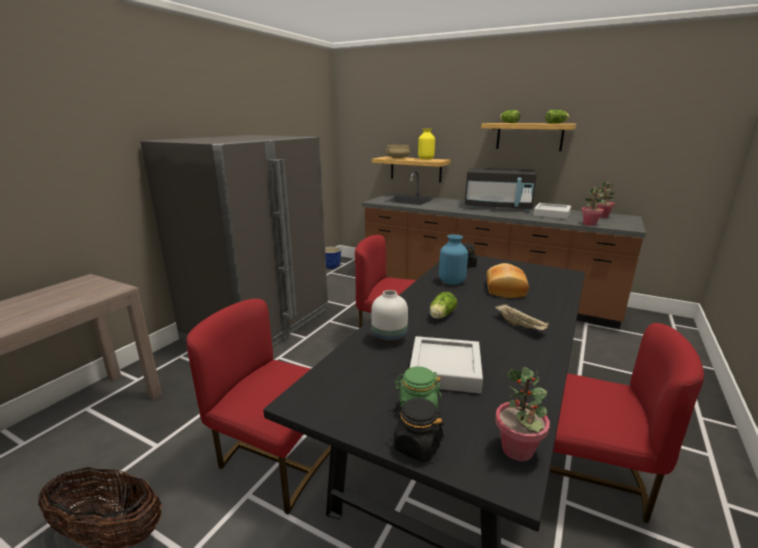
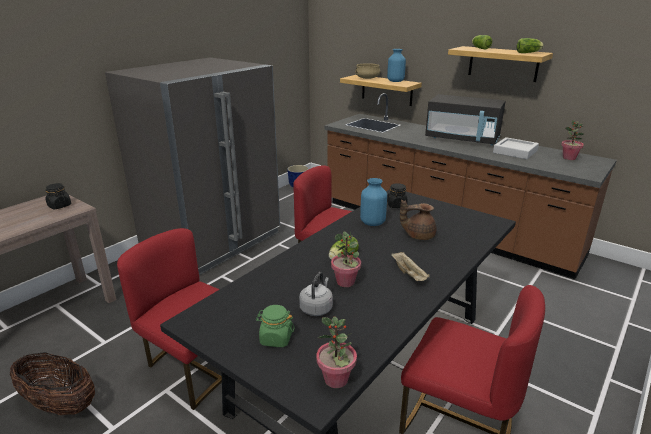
camera: 10 degrees right, 5 degrees up
(388, 338) = (284, 275): white vase -> none
(417, 446) = (261, 366): black jar -> black jar (59, 206)
(426, 159) = (395, 81): yellow vase -> blue vase
(445, 369) = (317, 308): grey tray -> grey kettle
(504, 290) = (418, 235): bread -> brown teapot
(589, 224) = (546, 167): potted plant -> potted plant (345, 282)

